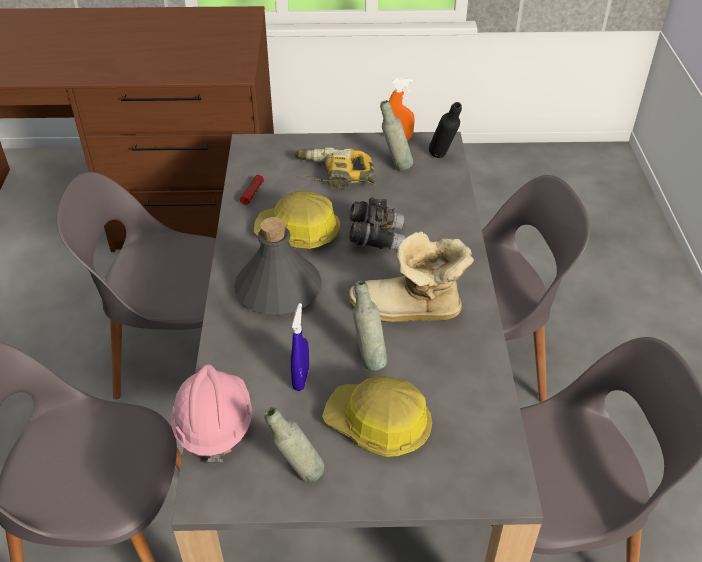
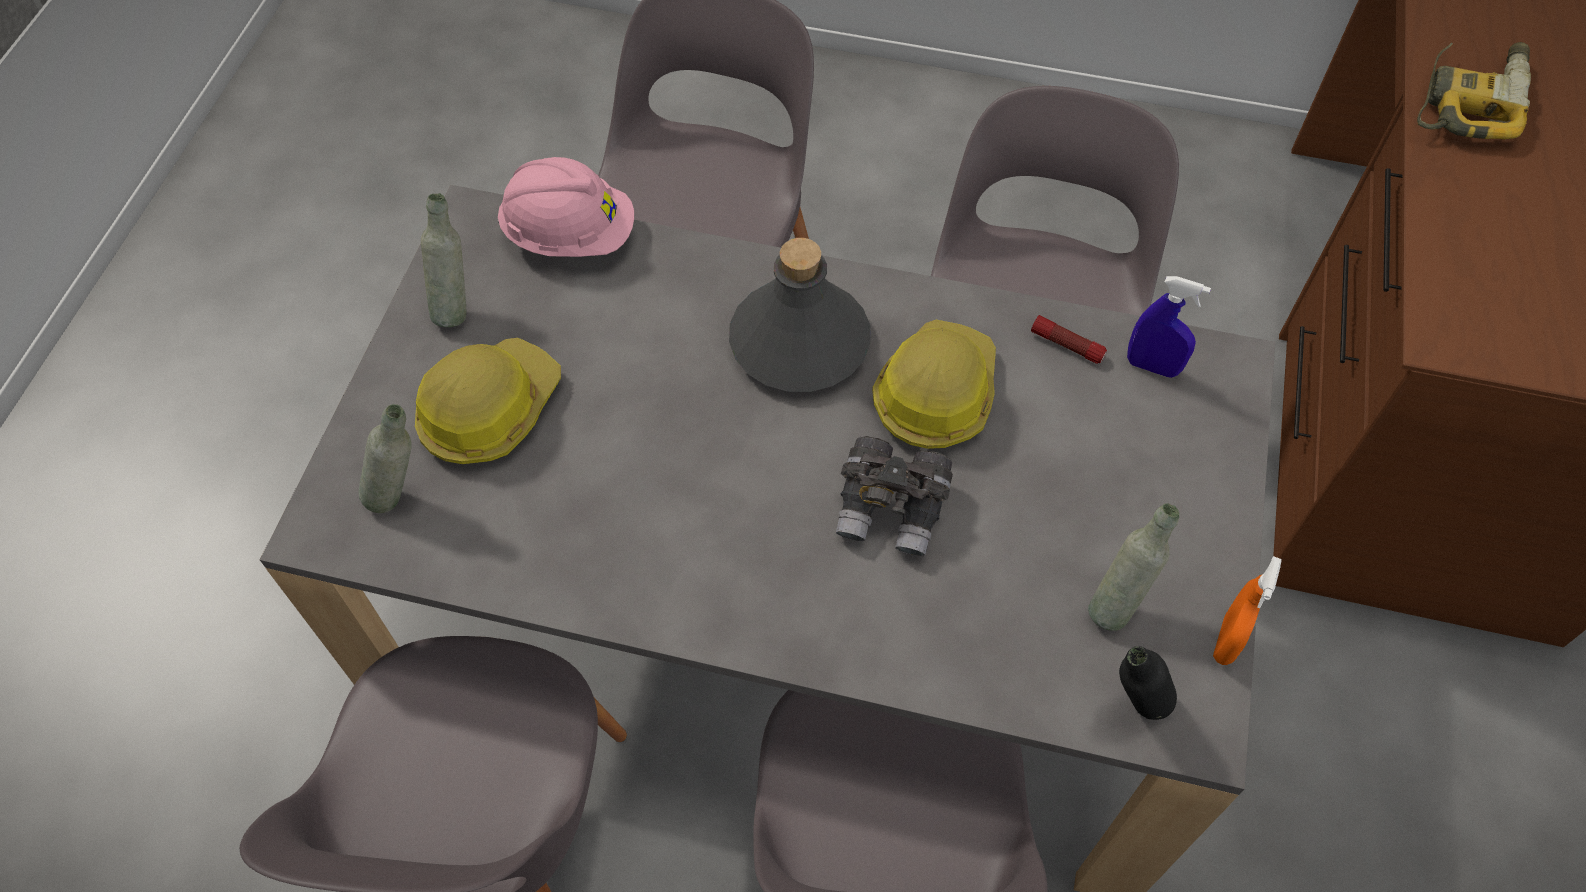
camera: 105 degrees right, 15 degrees up
(301, 378) = (609, 338): blue spray bottle -> blue spray bottle (1152, 366)
(334, 176) = (1100, 485): power drill -> power drill (1468, 99)
(368, 359) = (611, 428): grey bottle -> grey bottle (401, 496)
(408, 312) = (689, 508): boot -> none

